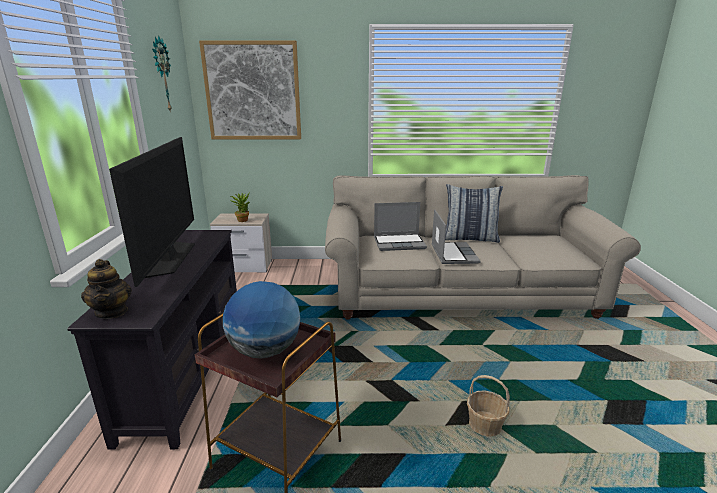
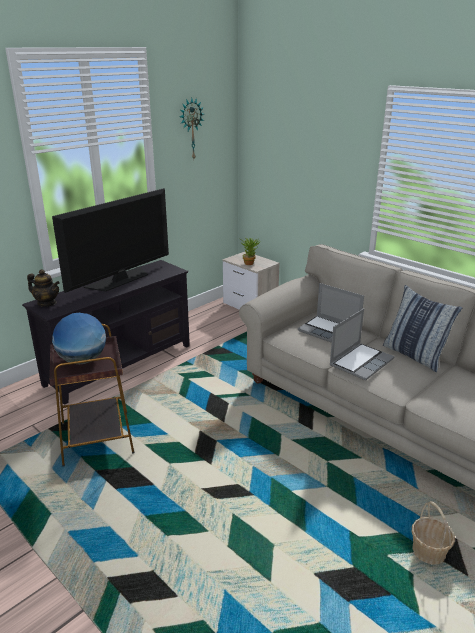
camera: 45 degrees right, 5 degrees up
(112, 312) = (47, 303): teapot -> teapot turned 90 degrees counterclockwise
(253, 91) = (280, 144): picture -> none
(485, 425) = (227, 508): basket -> basket (428, 552)

